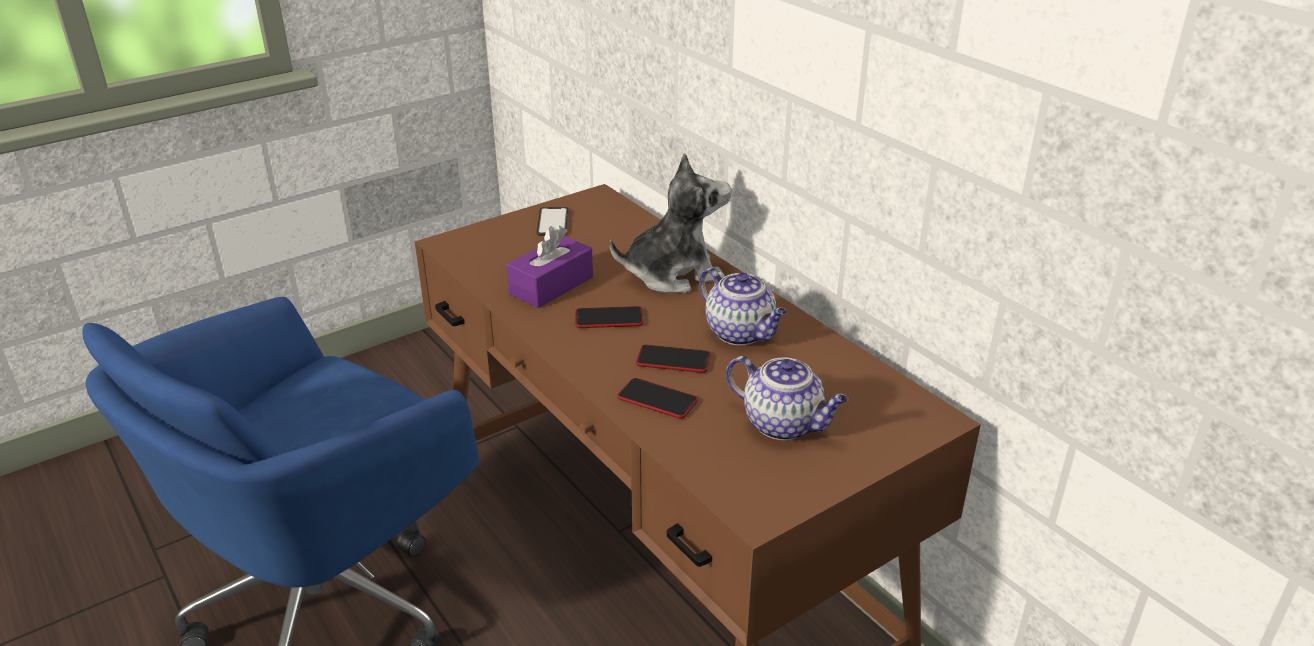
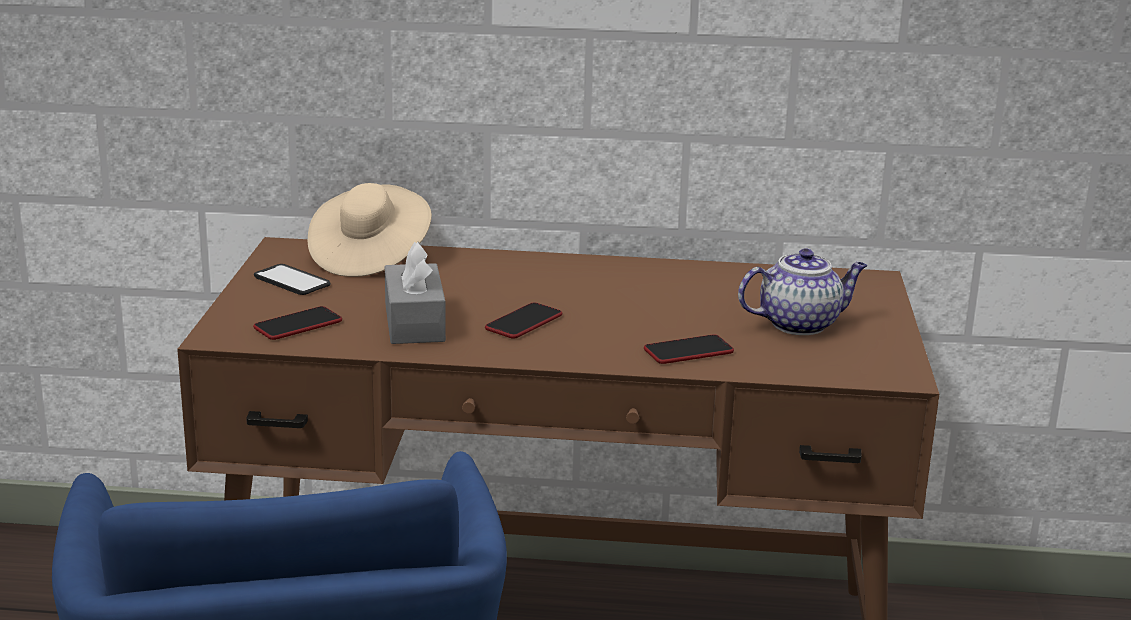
camera: 50 degrees left, 10 degrees down
(551, 285) = (414, 323): purple tissue box -> grey tissue box
(627, 224) = (369, 257): none -> beige hat
(673, 274) = (499, 274): plush toy -> none
(673, 360) = (639, 324): phone -> phone (298, 325)
(741, 333) = (645, 288): teapot -> none

